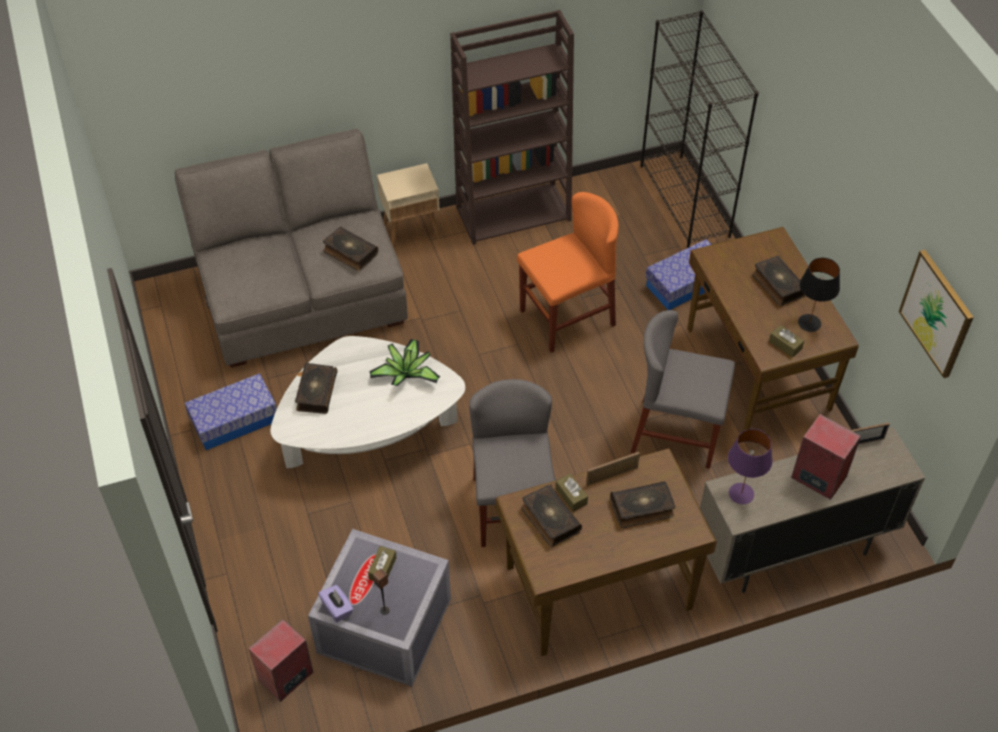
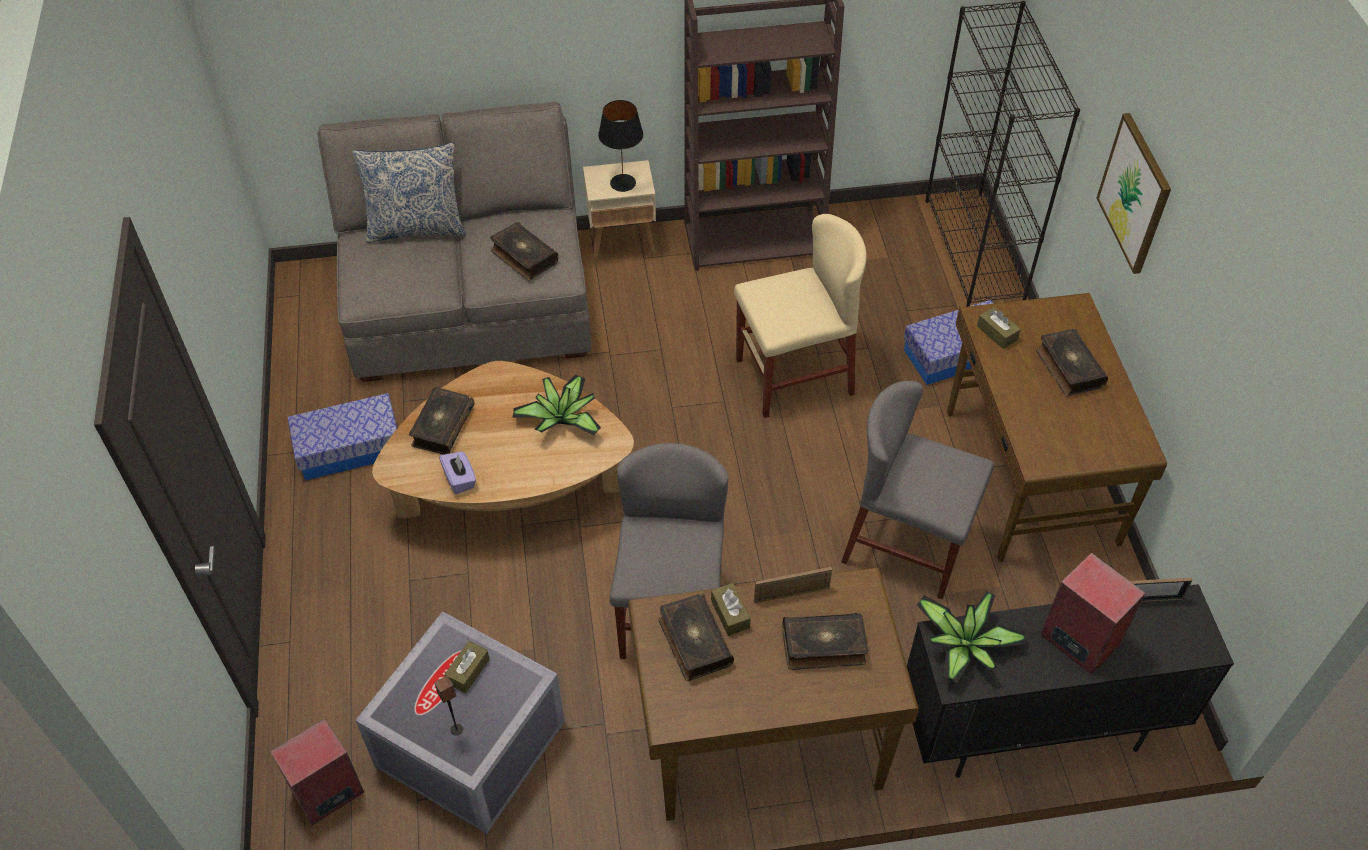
camera: 10 degrees right, 0 degrees up
(259, 240) = (416, 227): none -> pillow
(337, 608) = (395, 716): purple tissue box -> purple tissue box (460, 479)
(369, 433) = (511, 488): white coffee table -> brown coffee table
(567, 317) = (794, 376): orange chair -> beige chair
(741, 494) = (965, 647): purple table lamp -> potted plant
(785, 345) = (1064, 449): brown tissue box -> brown tissue box (997, 333)
(792, 551) = (1034, 730): beige cabinet -> black cabinet
(809, 323) = (1103, 424): black table lamp -> black table lamp (622, 183)
(937, 313) = (1283, 433): picture -> picture (1135, 193)

